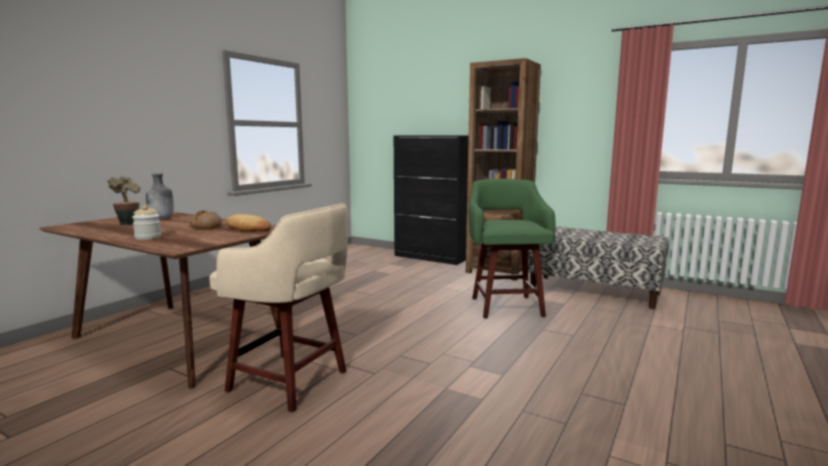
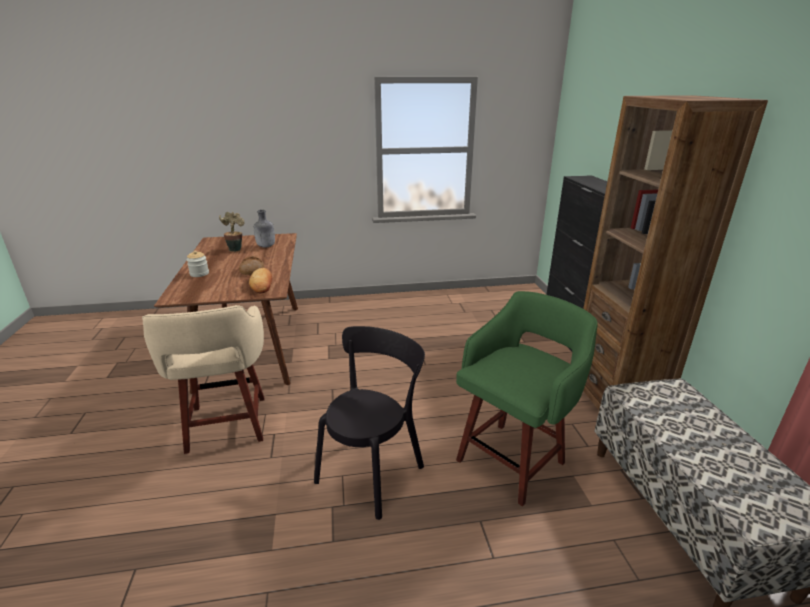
camera: 50 degrees right, 15 degrees up
(454, 343) = (373, 470): none -> black chair

